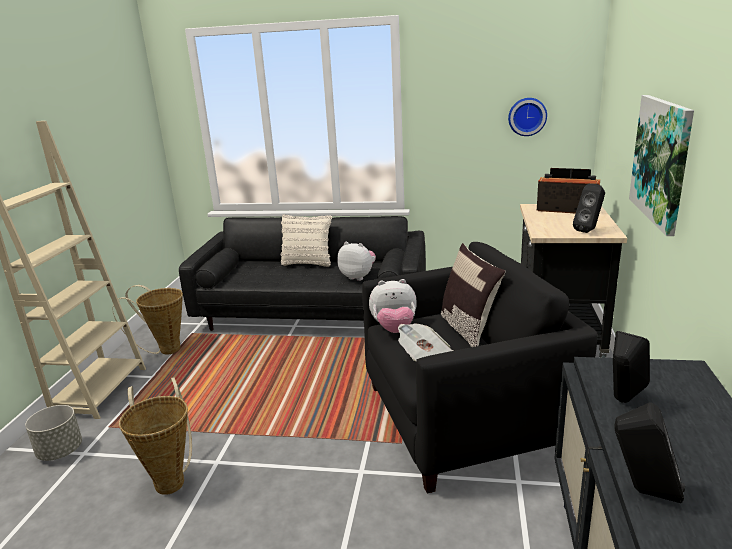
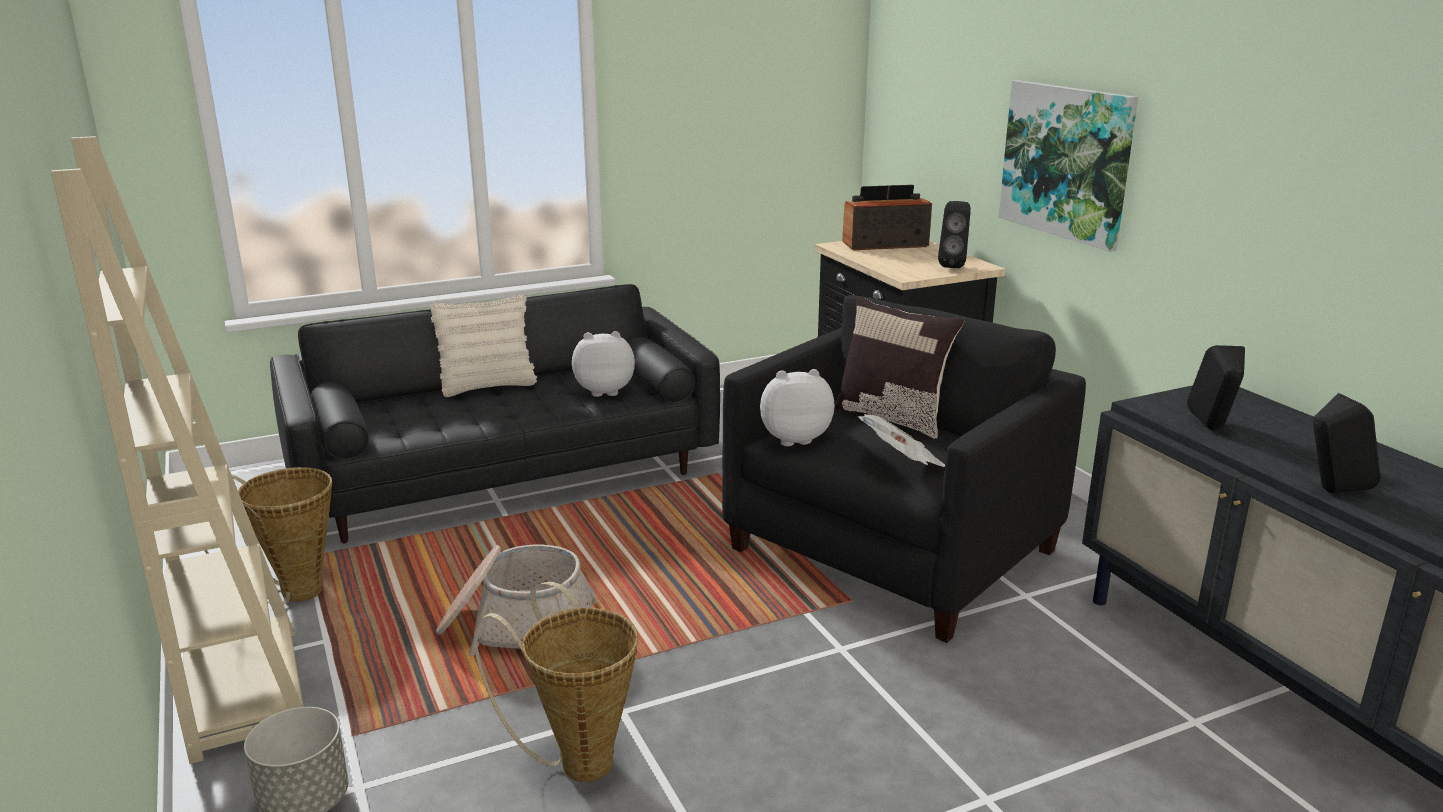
camera: 35 degrees left, 0 degrees up
(226, 397) = (517, 627): none -> basket
(394, 329) = (794, 439): plush toy -> plush toy turned 150 degrees counterclockwise
(527, 116) = (778, 115): wall clock -> none

